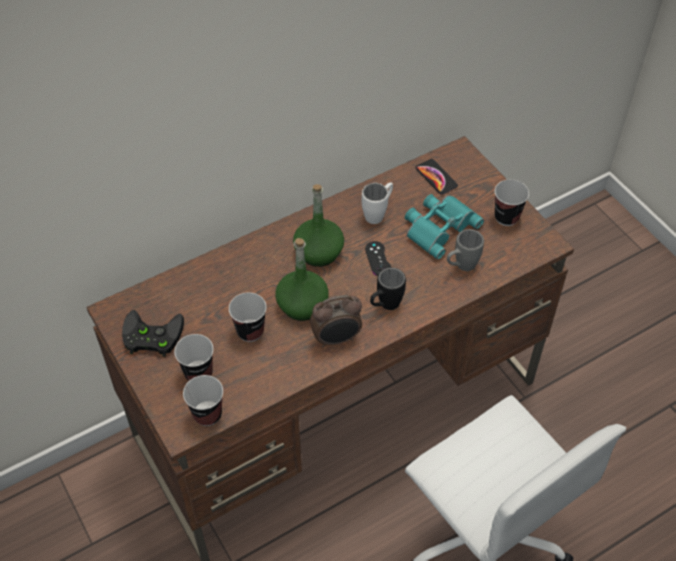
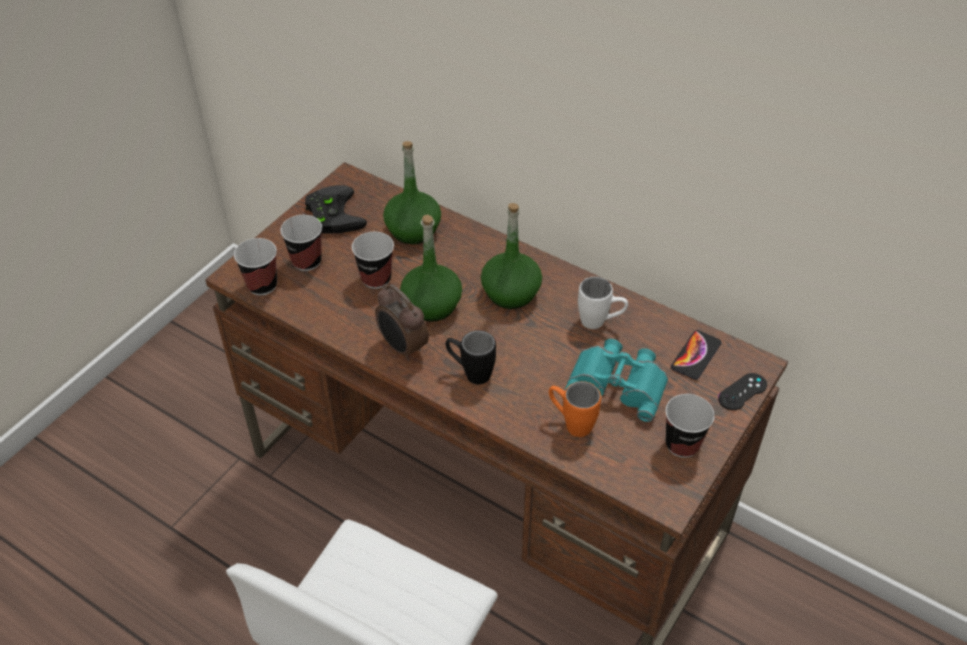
camera: 65 degrees right, 5 degrees down
(209, 287) = (413, 230): none -> green bottle
(378, 259) = (533, 344): black game controller -> black game controller (742, 392)
(461, 267) = (571, 423): grey mug -> orange mug

